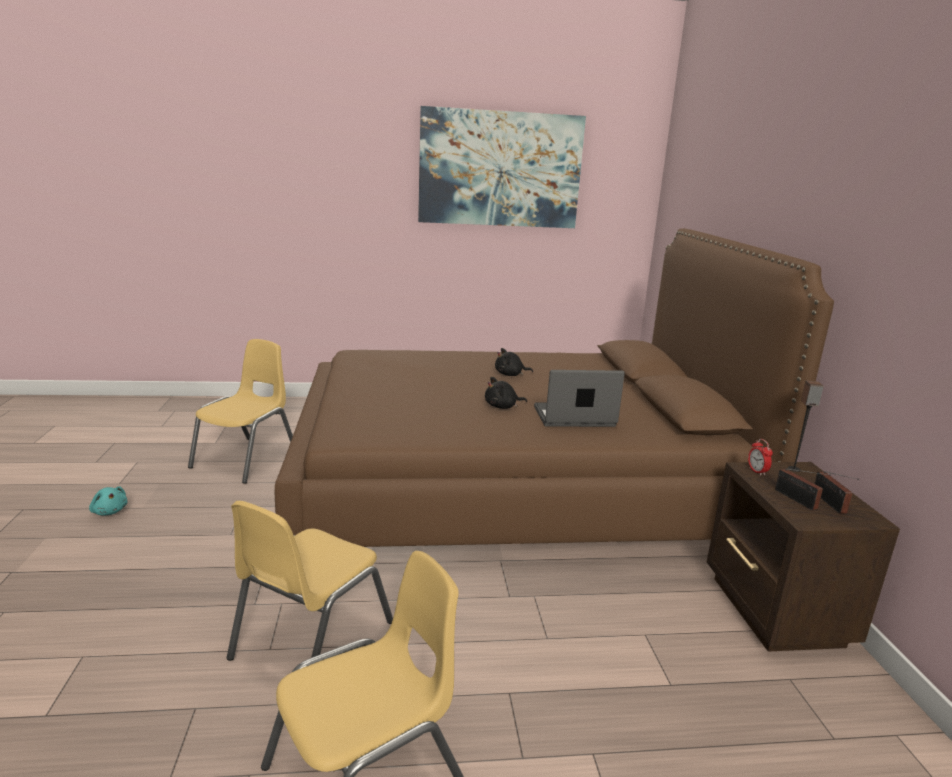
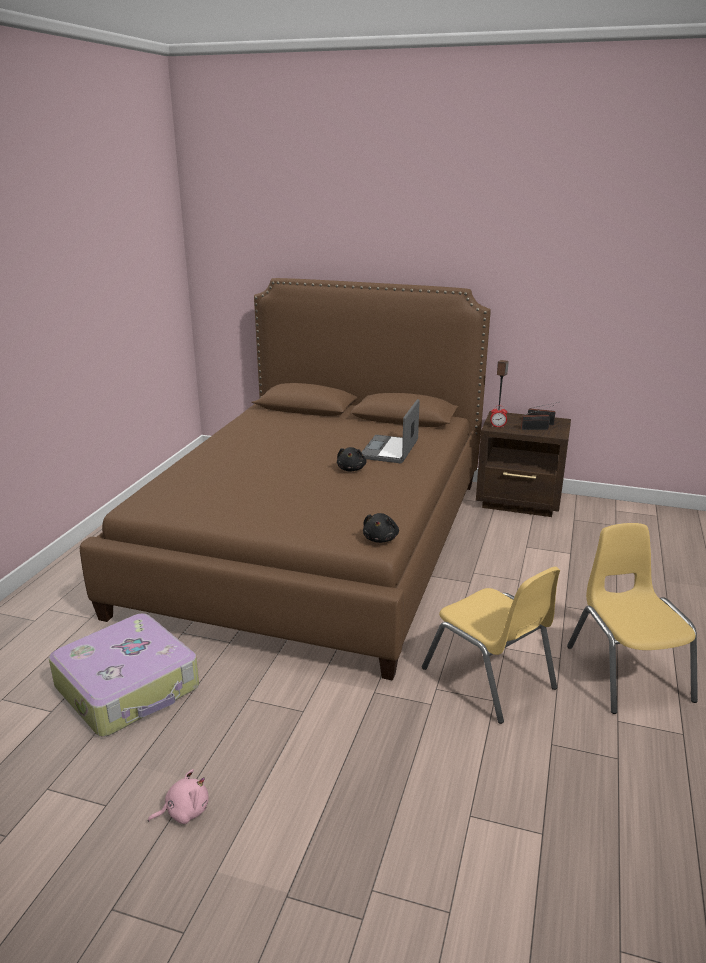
camera: 65 degrees left, 5 degrees up
(109, 511) = (184, 811): turquoise plush toy -> pink plush toy
(246, 459) = (129, 687): yellow chair -> suitcase
(500, 169) = (86, 252): picture -> none
(510, 375) = (279, 450): black plush toy -> black plush toy (381, 539)

